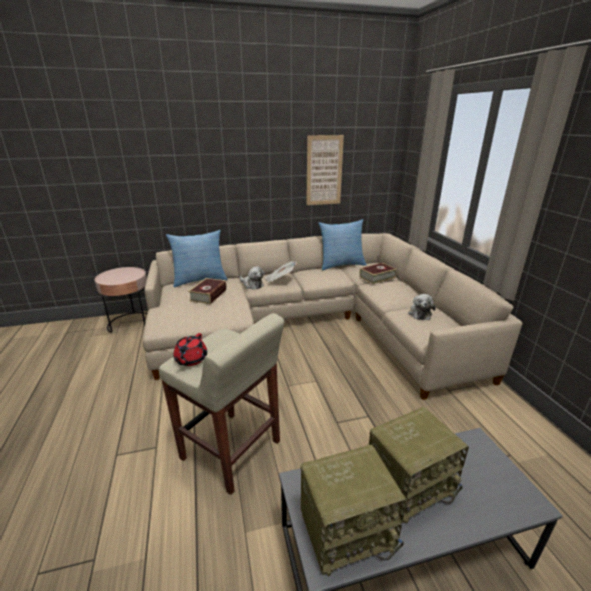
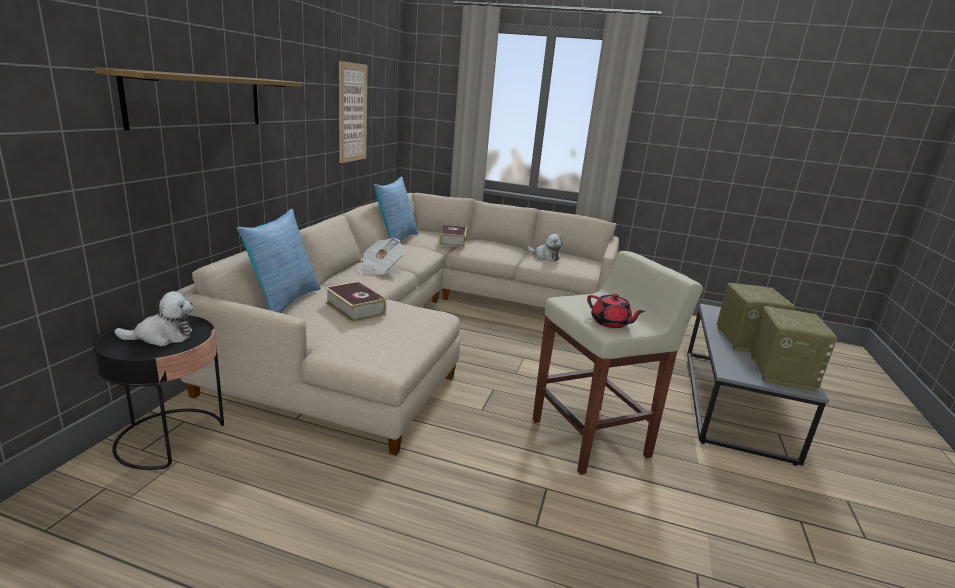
camera: 60 degrees left, 5 degrees down
(131, 323) = (171, 437): pink side table -> black side table
(175, 167) = (198, 100): none -> shelf
(252, 285) = (363, 284): plush toy -> plush toy (162, 337)

